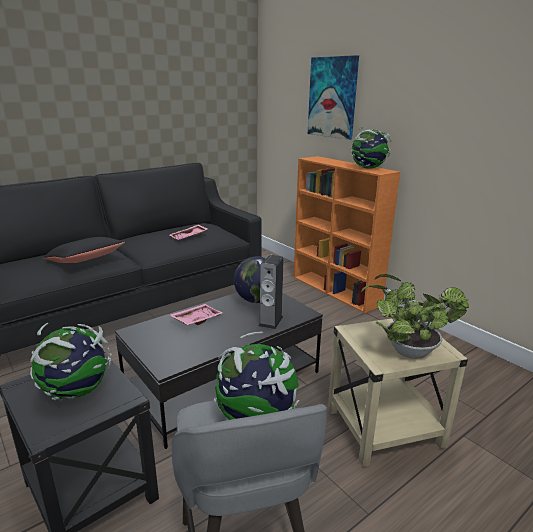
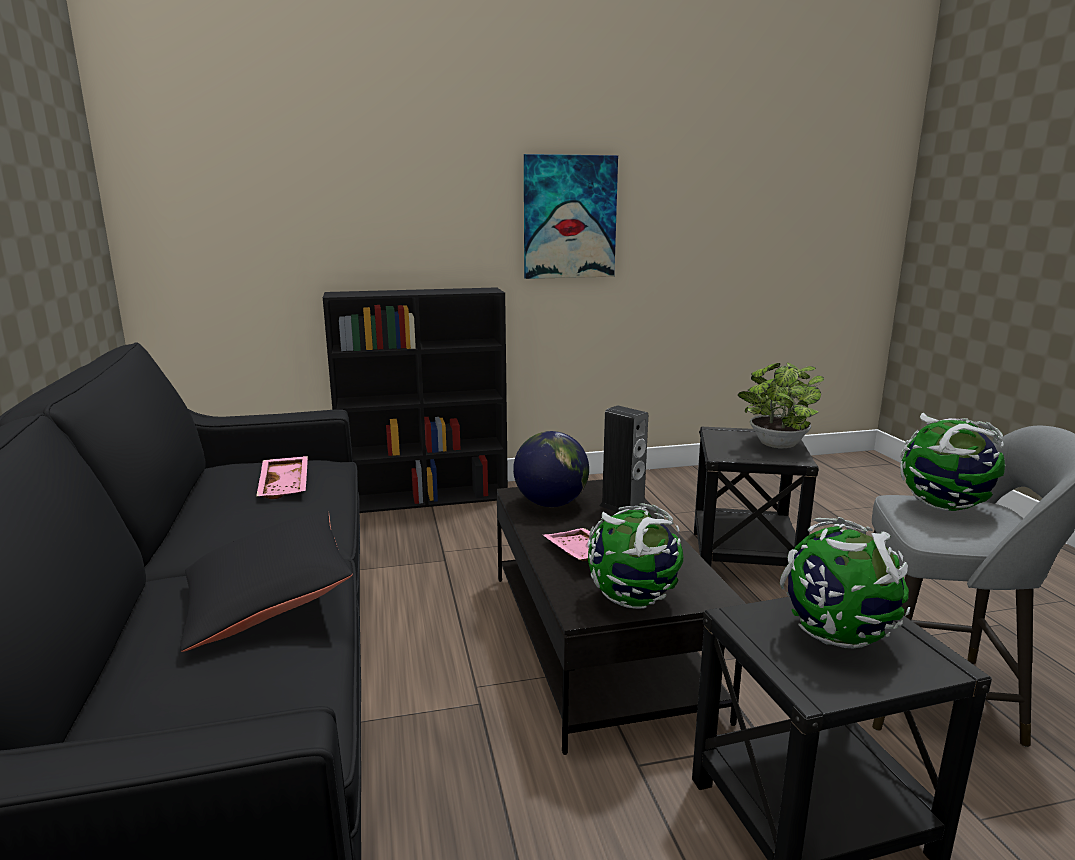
camera: 65 degrees left, 5 degrees down
(332, 97) = (338, 190): picture -> picture (569, 217)
(336, 291) = (426, 498): orange bookcase -> black bookcase
(368, 168) = (459, 290): globe -> globe (633, 600)
(385, 427) = (743, 557): beige side table -> black side table

